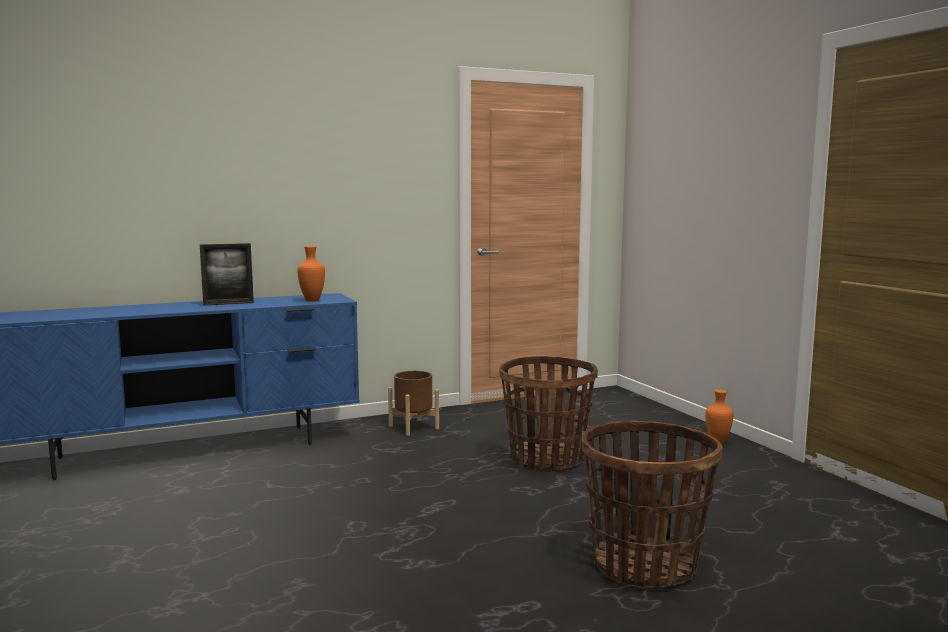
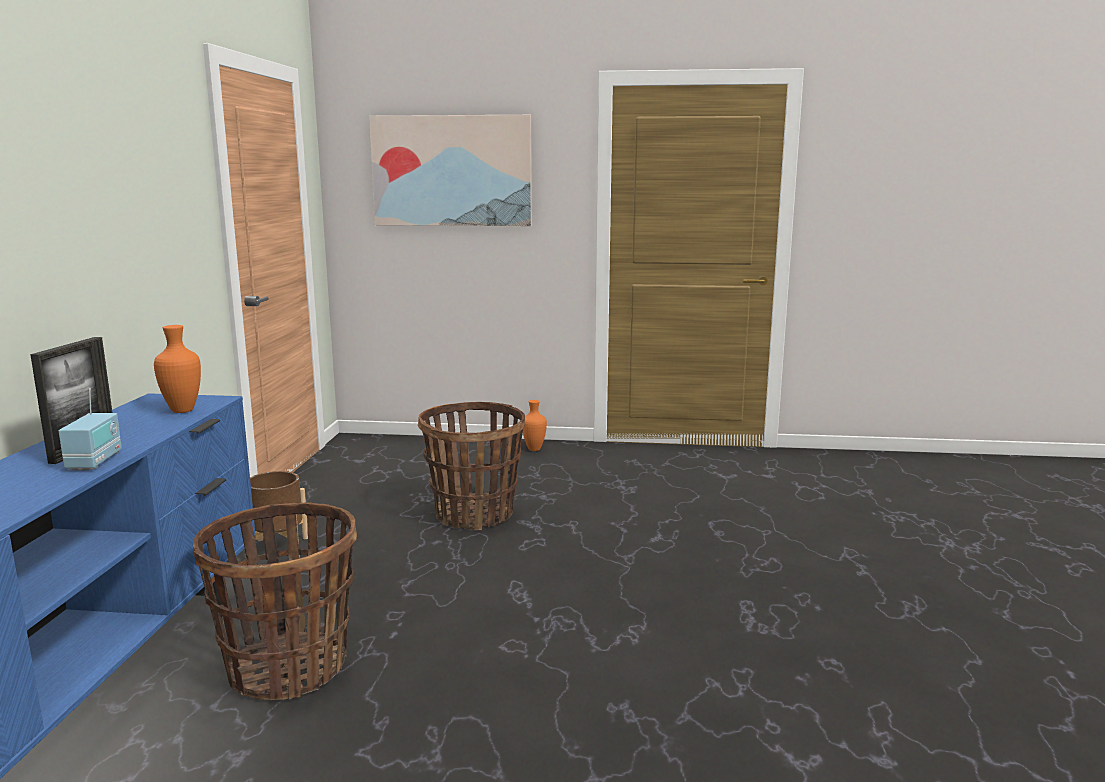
camera: 60 degrees left, 5 degrees up
(211, 307) = (95, 461): none -> radio
(644, 565) = (717, 544): basket -> basket (288, 668)
(700, 154) = (452, 171): none -> picture

